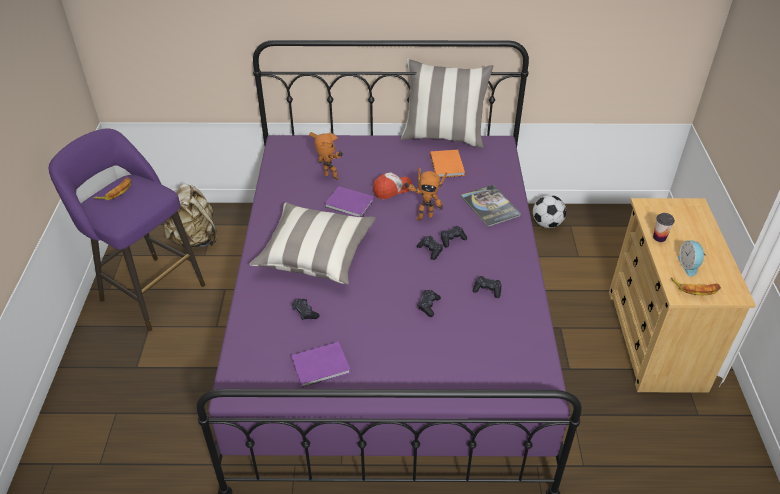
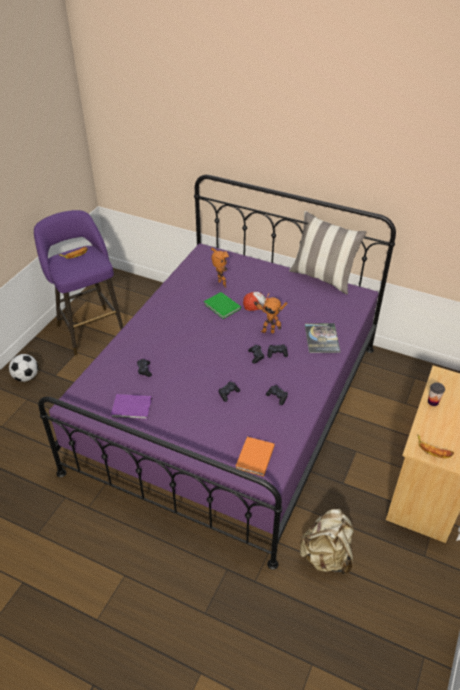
camera: 25 degrees right, 0 degrees up
(195, 239) = (136, 304): beige backpack -> beige backpack (326, 556)
(316, 254) = (176, 334): pillow -> none
(350, 204) = (222, 307): purple book -> green book
(446, 166) = (309, 299): orange book -> orange book (254, 458)
(547, 223) = (396, 370): football -> football (26, 377)
(689, 265) = (441, 431): alarm clock -> none

